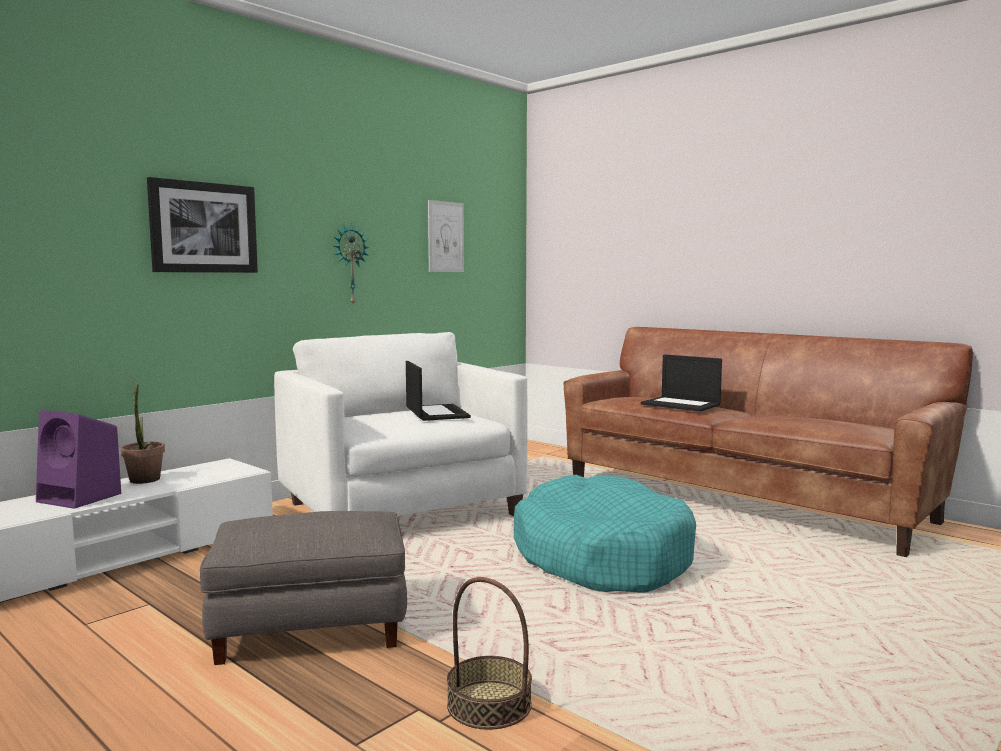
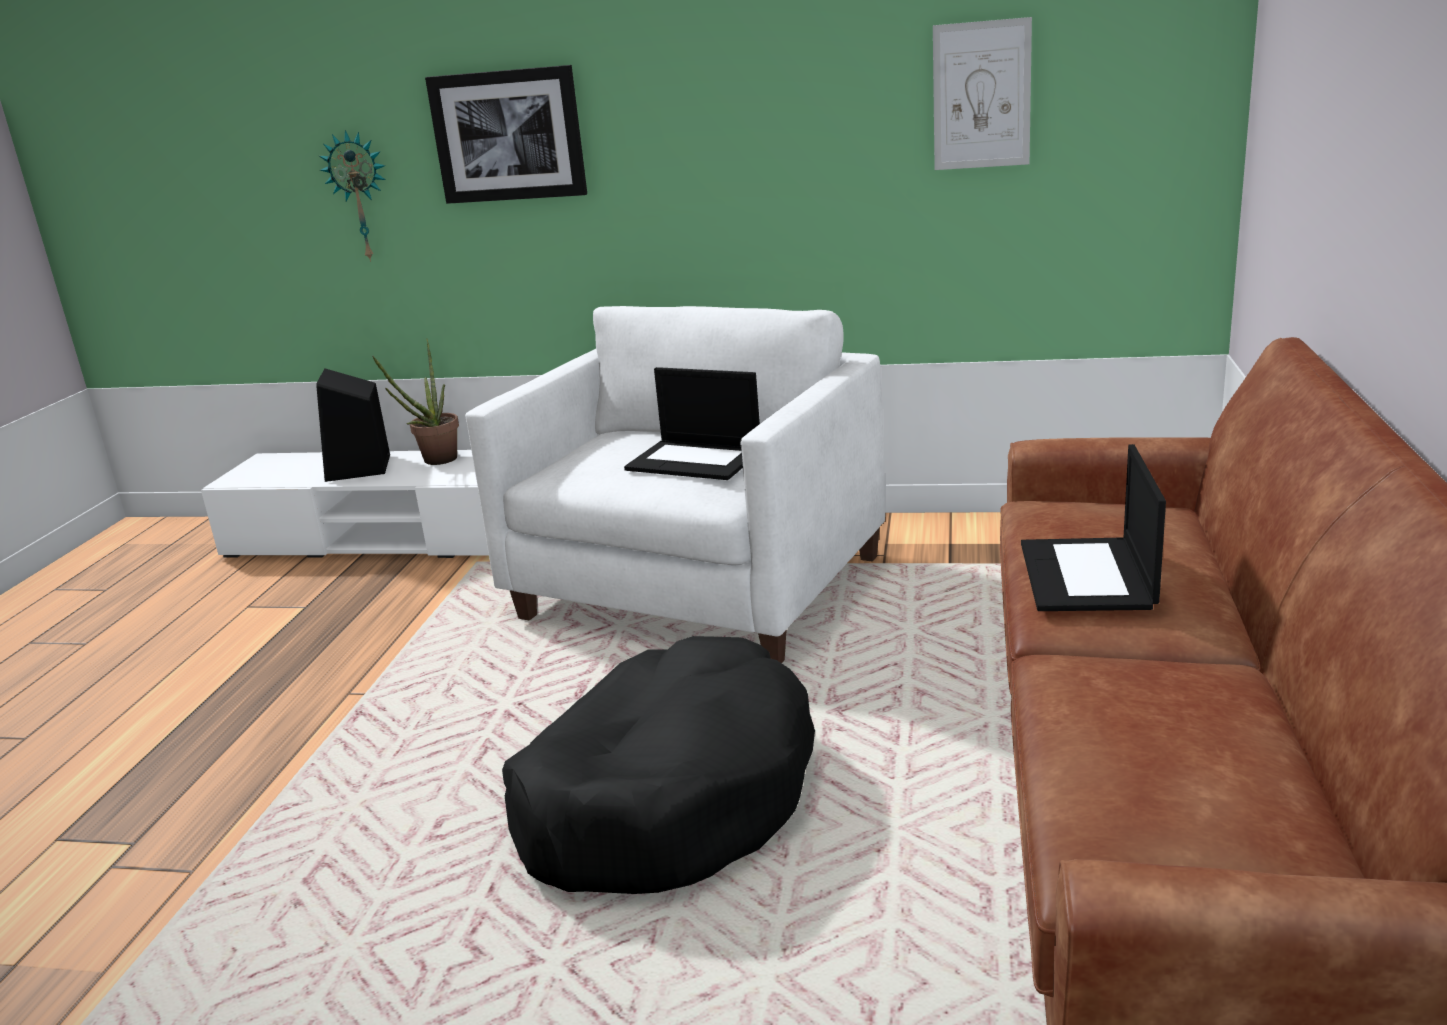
camera: 60 degrees right, 15 degrees up
(81, 498) = (358, 468): purple speaker -> black speaker
(309, 627) = (294, 702): grey ottoman -> none
(350, 264) = (753, 170): wall clock -> wall clock (360, 196)
(436, 413) = (696, 460): laptop -> laptop turned 75 degrees clockwise
(489, 704) = (153, 882): basket -> none
(601, 557) = (667, 797): turquoise dog bed -> black dog bed

